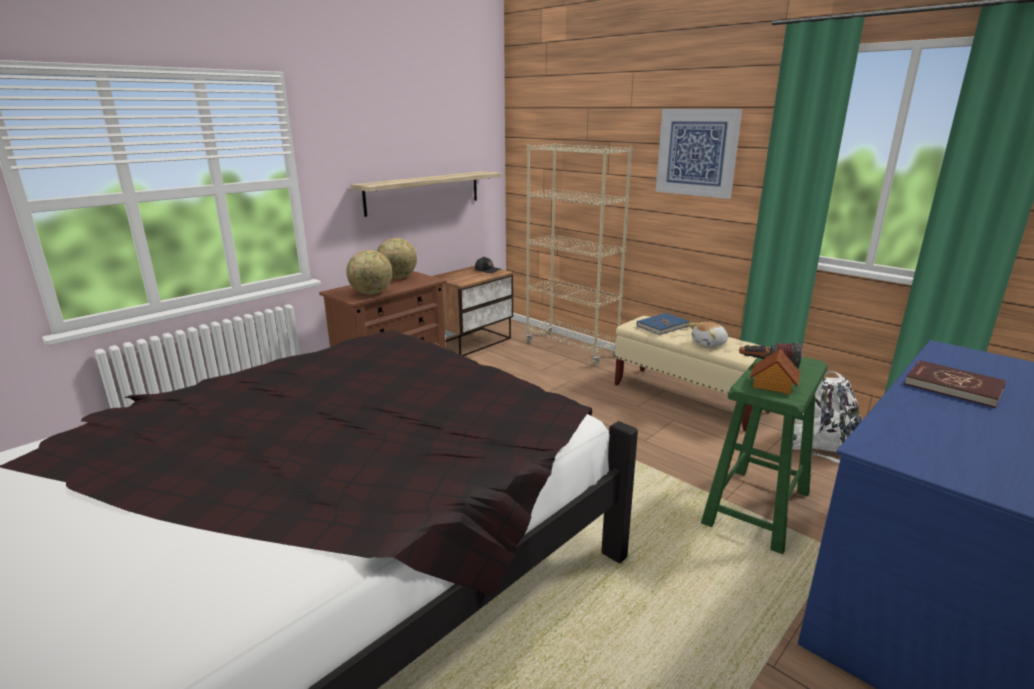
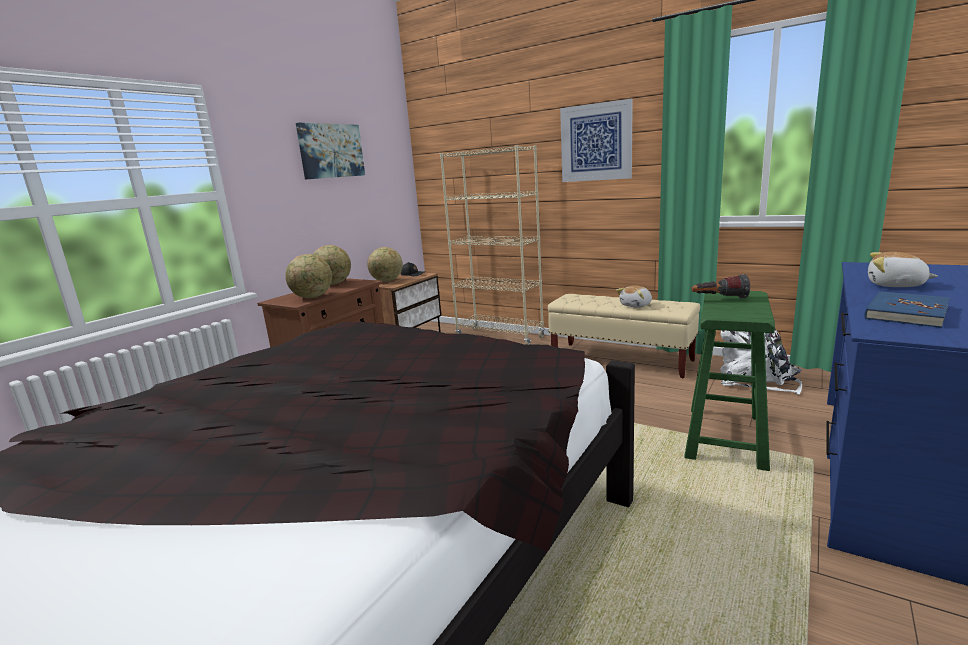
camera: 10 degrees left, 5 degrees down
(412, 135) = (331, 151): none -> picture
(423, 192) = (346, 205): shelf -> none
(458, 276) = (387, 281): none -> globe
(662, 326) = (588, 298): blue book -> blue book (905, 313)
(772, 385) = (736, 311): toy house -> none
(953, 386) = (895, 285): red book -> plush toy

